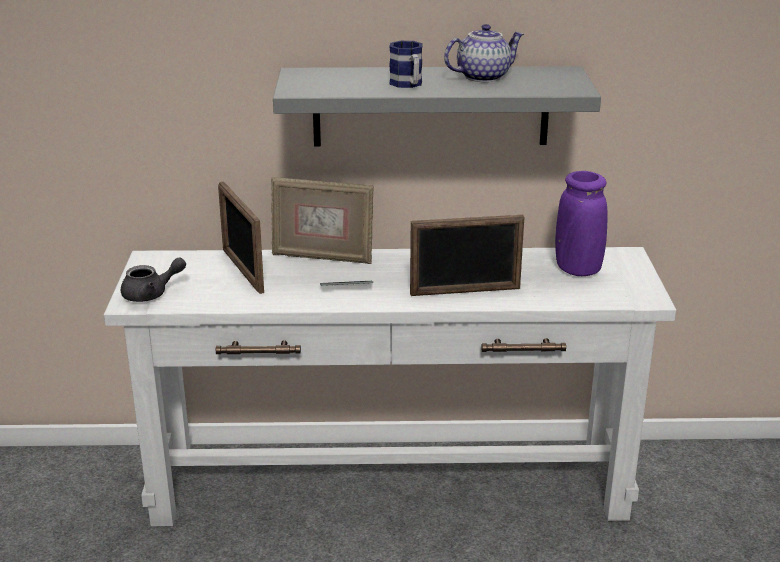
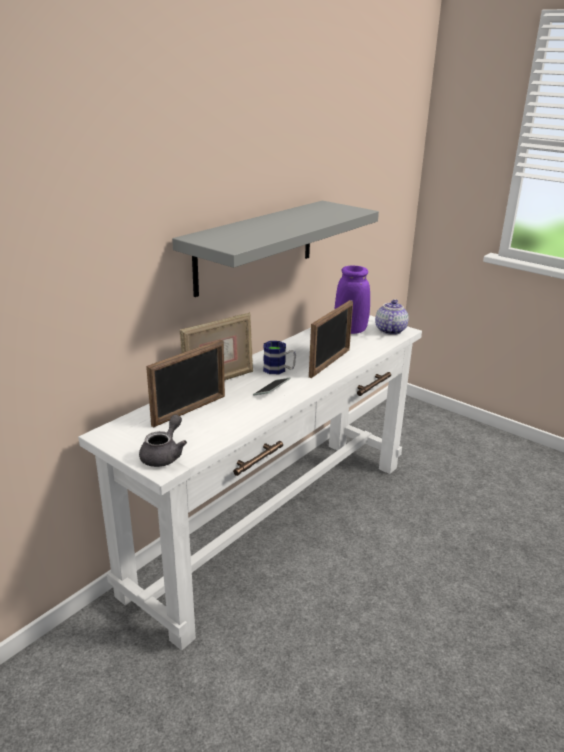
camera: 50 degrees left, 0 degrees up
(242, 271) = (190, 410): picture frame -> picture frame turned 60 degrees counterclockwise
(408, 85) = (280, 228): mug -> mug (279, 370)
(483, 77) = (300, 215): teapot -> teapot (389, 330)

